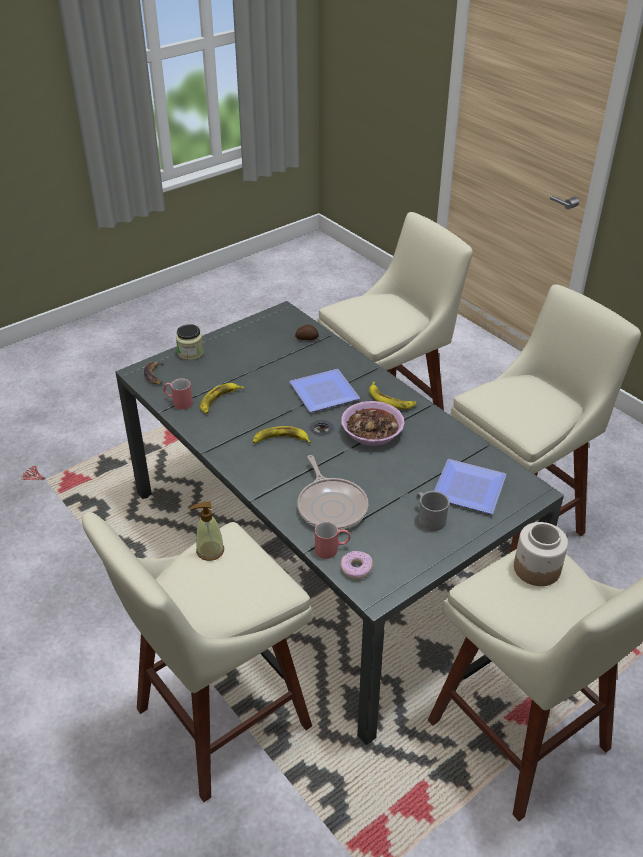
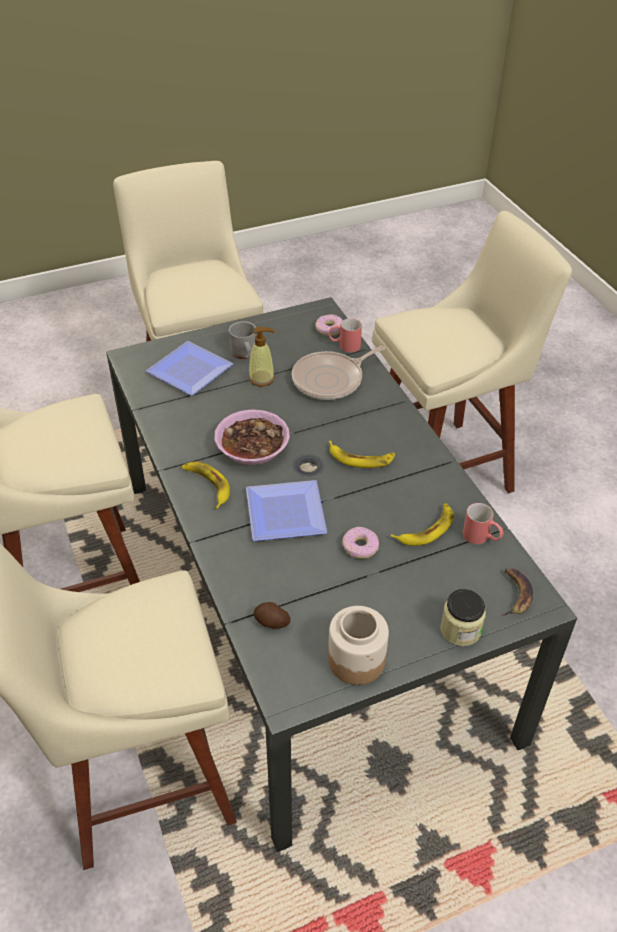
camera: 165 degrees left, 5 degrees up
(210, 551) = (455, 355): soap dispenser -> soap dispenser (262, 378)
(264, 382) = (360, 547): none -> donut
(331, 506) = (331, 380): frying pan -> frying pan turned 120 degrees counterclockwise
(536, 569) = (185, 296): jar -> jar (357, 660)

